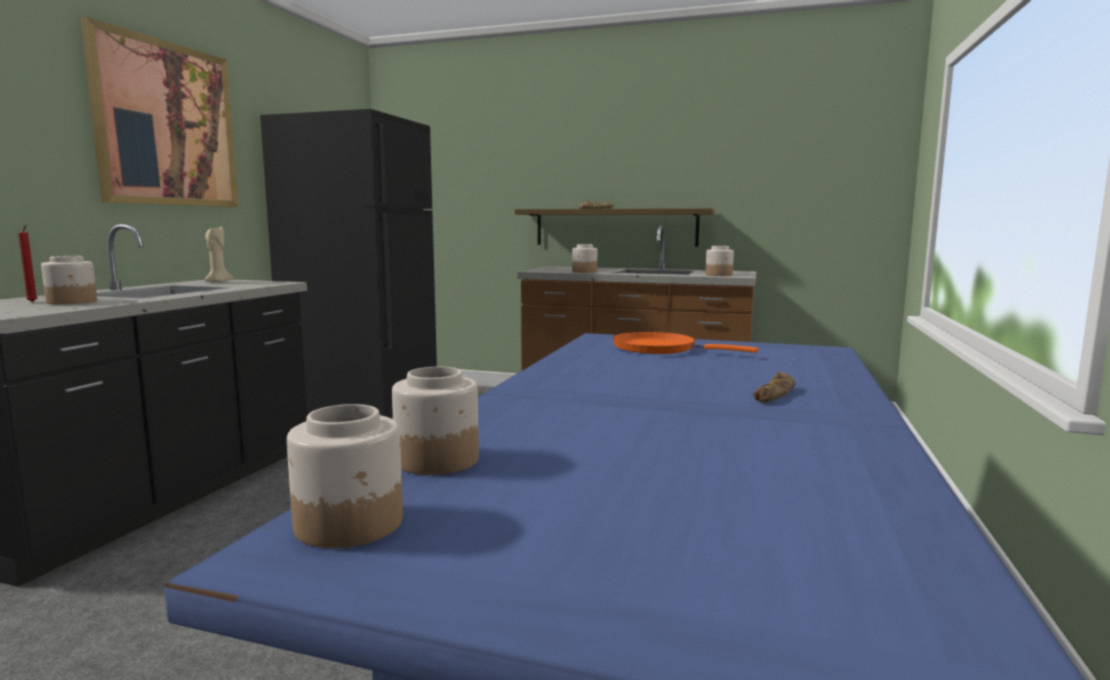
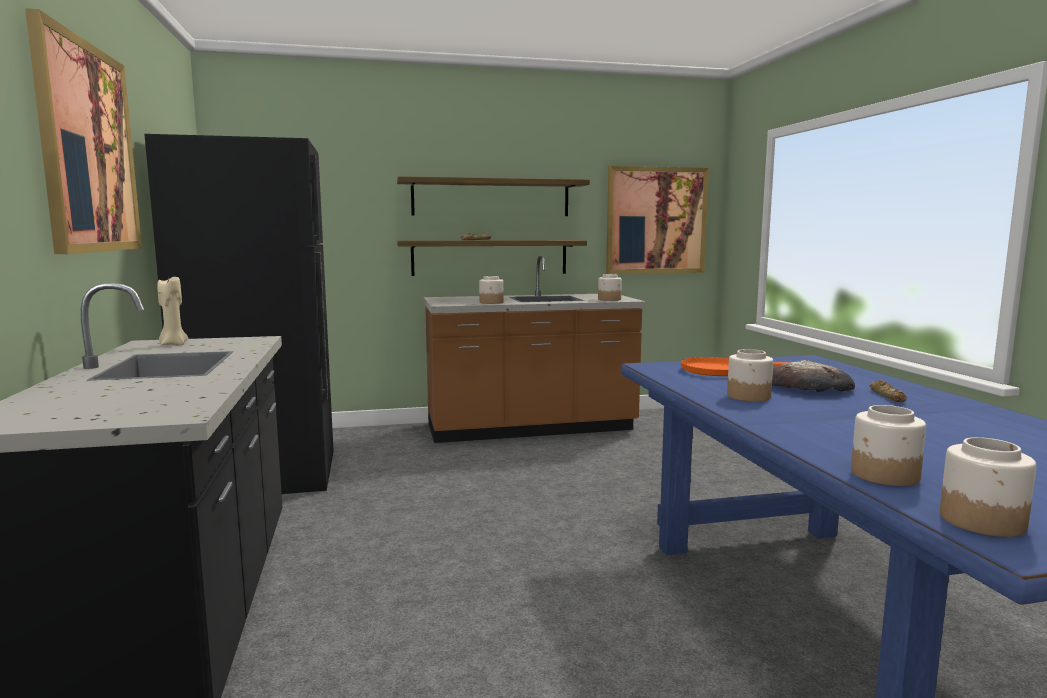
camera: 30 degrees left, 0 degrees up
(33, 302) = (92, 396): red candle -> none
(72, 302) = (149, 390): jar -> jar (749, 396)
(618, 164) = (491, 198): none -> shelf
(703, 374) = (809, 387): none -> bread
(816, 185) = (656, 220): none -> picture

